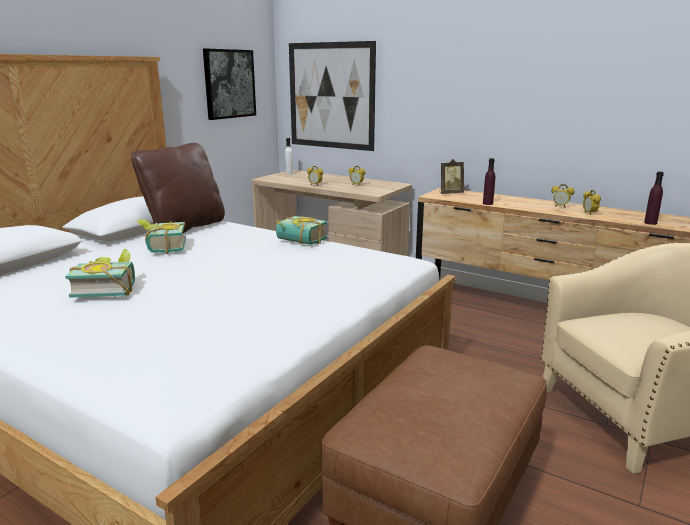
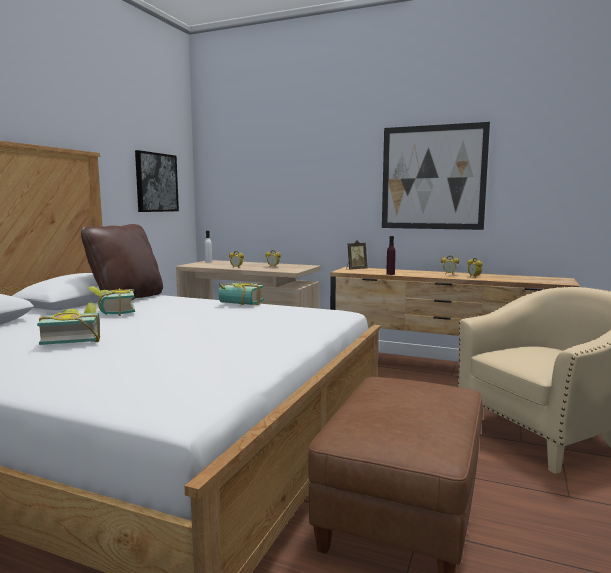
camera: 10 degrees left, 10 degrees down
(331, 96) = (245, 194): picture -> picture (433, 177)
(650, 223) = (523, 280): purple bottle -> none

